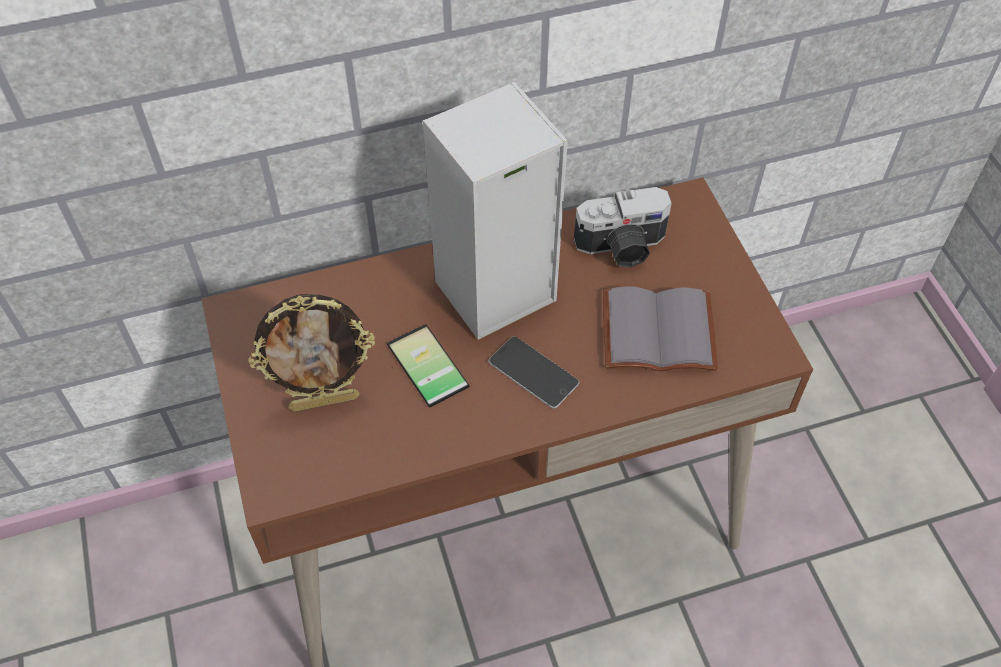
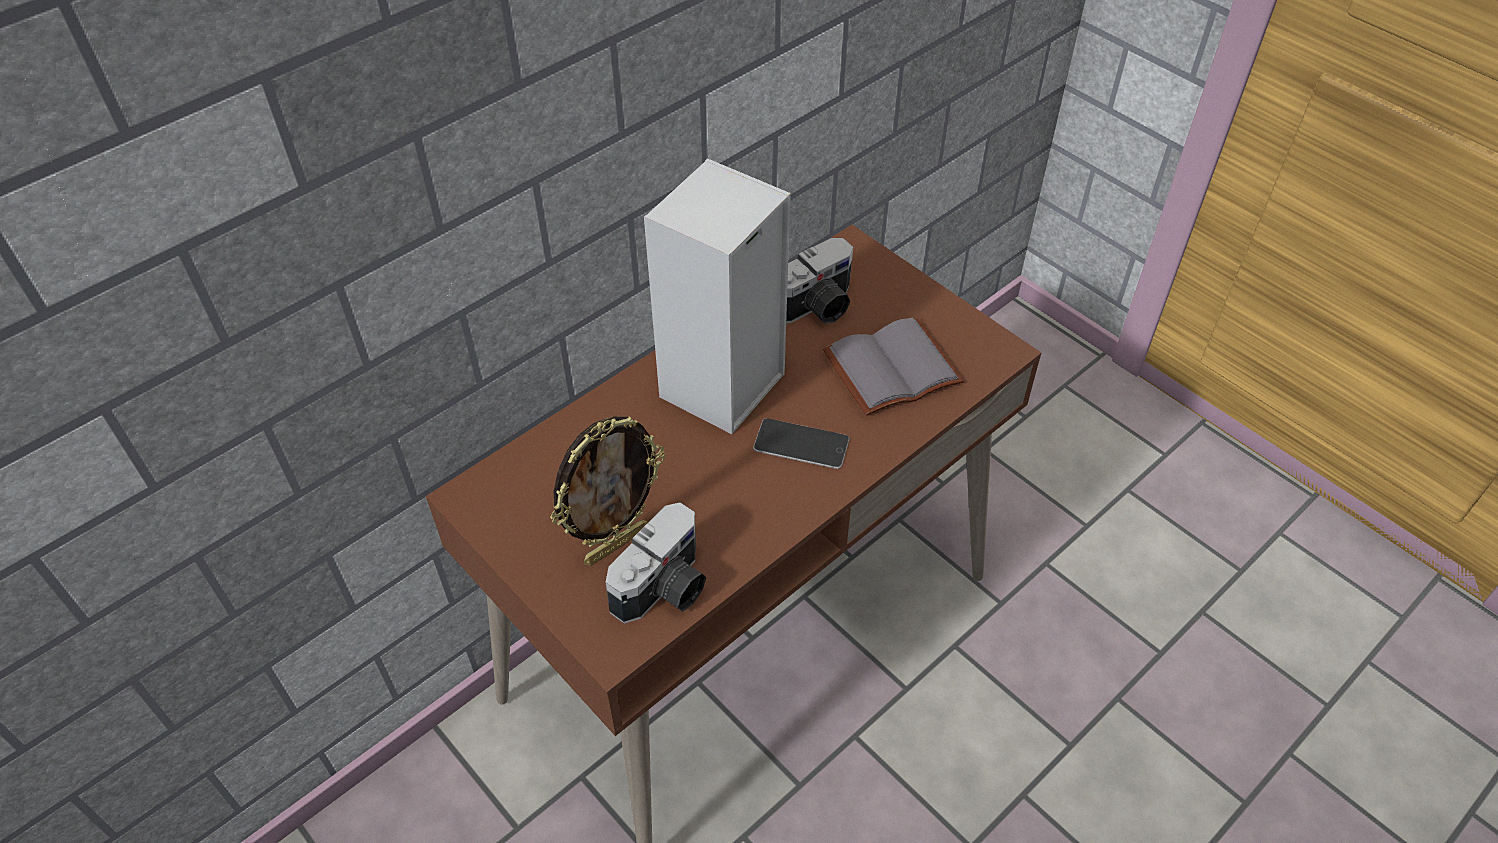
camera: 25 degrees left, 5 degrees down
(343, 457) = (666, 588): none -> camera
(423, 367) = (694, 478): phone -> none

